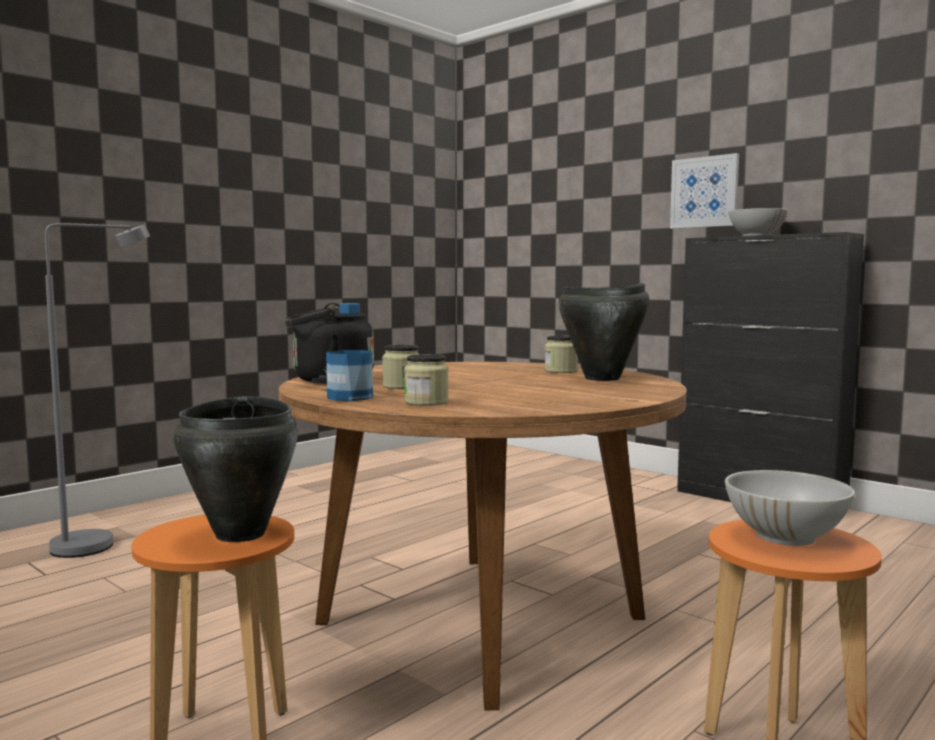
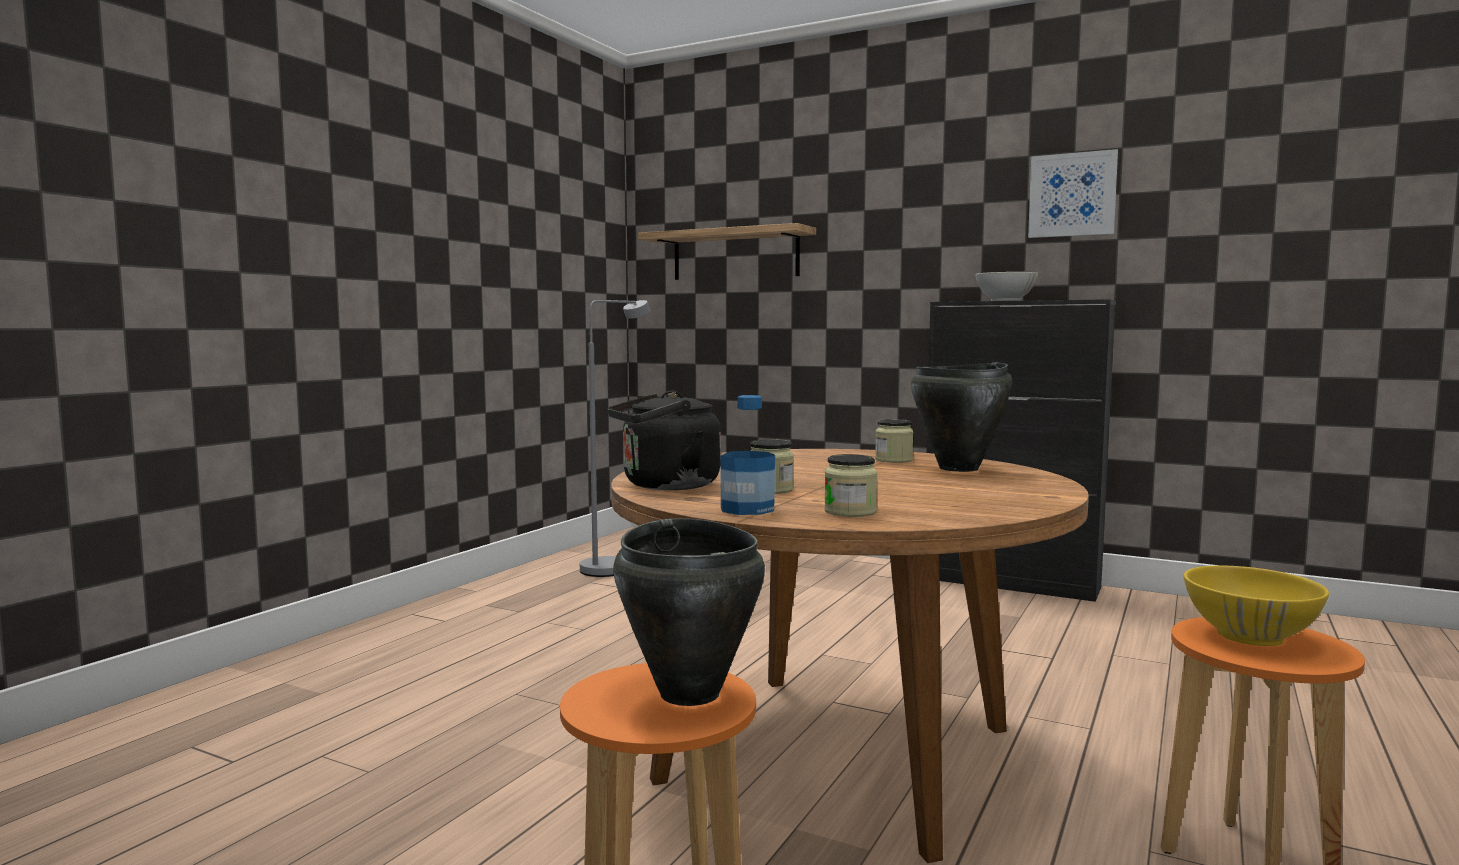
camera: 15 degrees left, 0 degrees up
(99, 544) = (278, 709): grey floor lamp -> grey floor lamp (613, 567)
(537, 202) = (735, 255): none -> shelf
(704, 192) = (938, 251): picture -> picture (1072, 195)
(785, 536) = (1250, 636): white bowl -> yellow bowl

